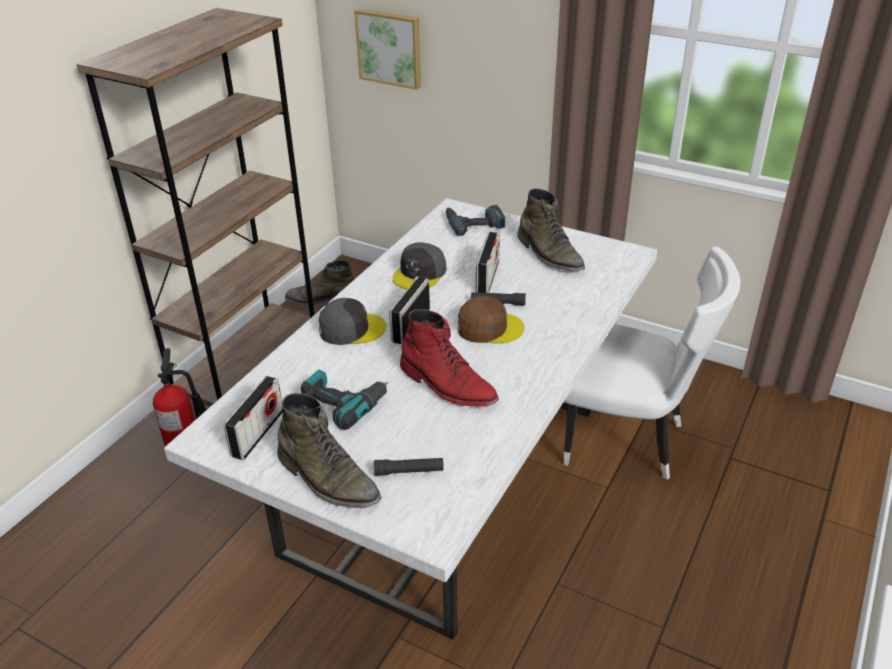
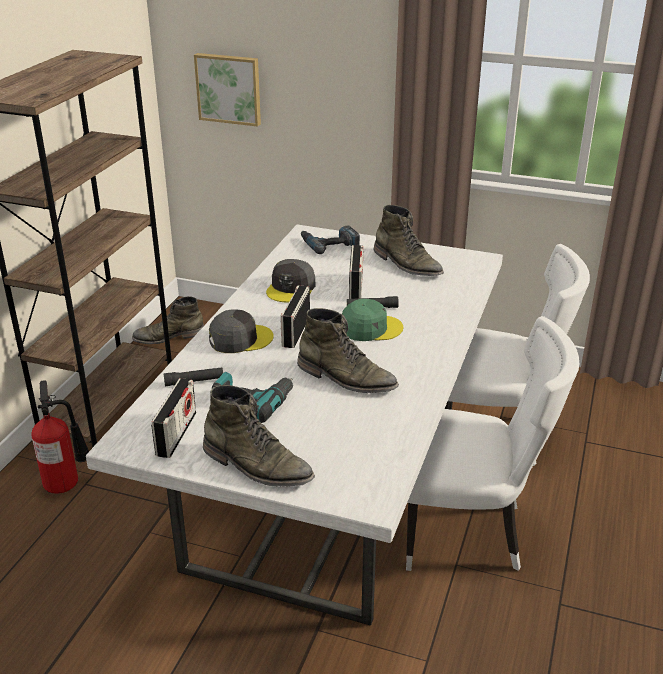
camera: 10 degrees left, 5 degrees down
(409, 471) = (332, 452): black flashlight -> black flashlight (194, 381)
(447, 385) = (346, 378): red boot -> green boot
(489, 327) = (370, 328): brown cap -> green cap
(578, 548) = (468, 532): none -> white chair

